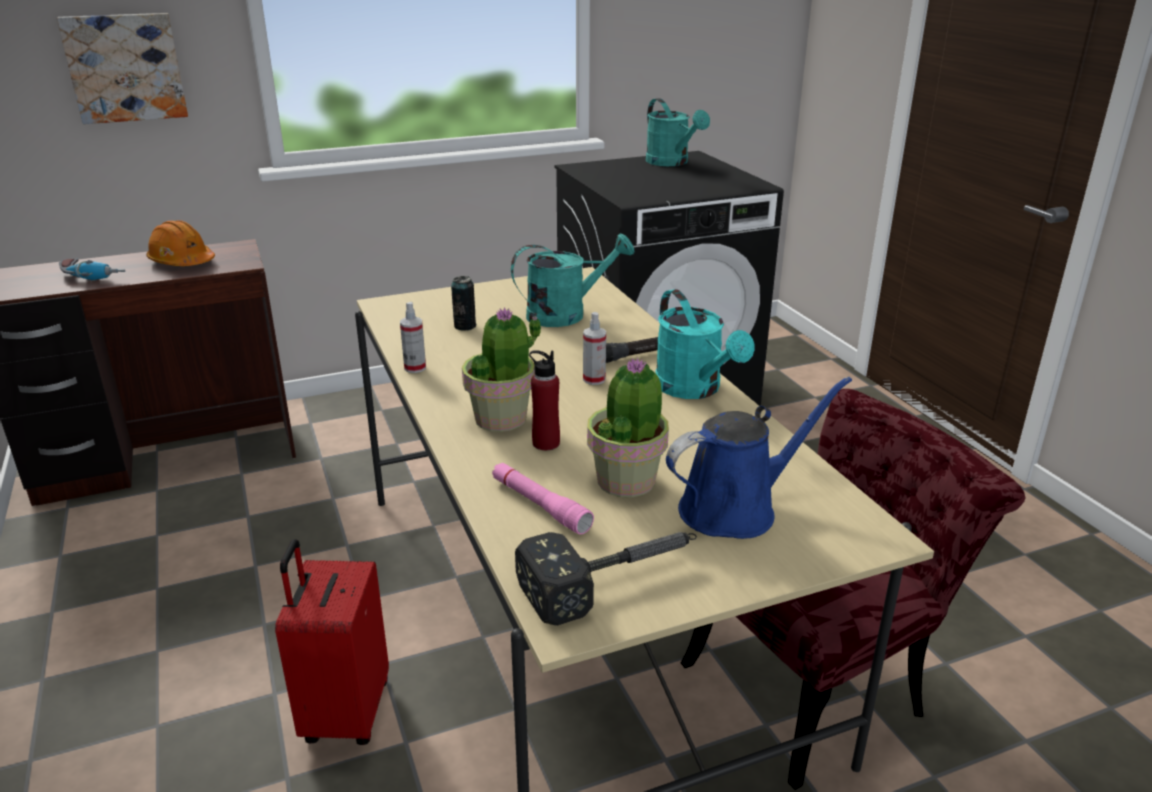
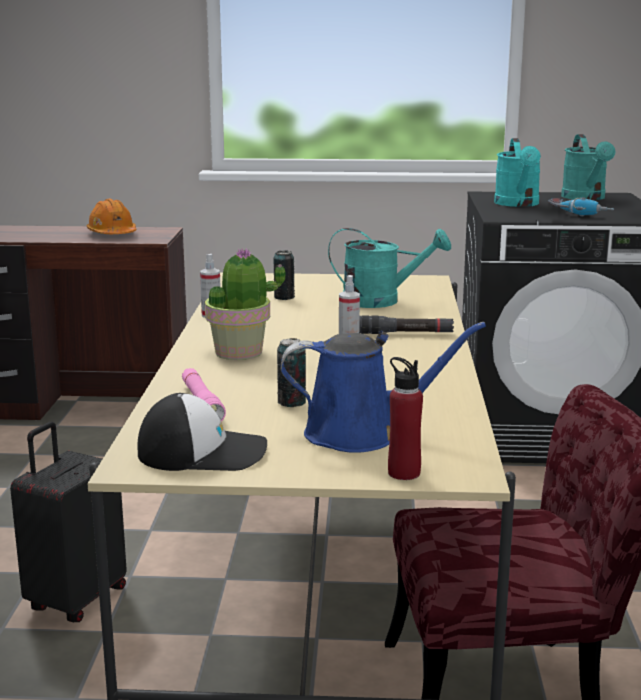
camera: 25 degrees right, 10 degrees down
(93, 276) = (42, 235): power drill -> power drill (579, 214)
(125, 67) = (108, 78): picture -> none
(344, 713) = (75, 599): red suitcase -> black suitcase
(546, 443) = (255, 371): red bottle -> red bottle (404, 473)
(615, 578) = (203, 452): hammer -> cap
(627, 480) = (291, 402): potted plant -> can
(695, 389) = (431, 361): turquoise watering can -> turquoise watering can (518, 204)

